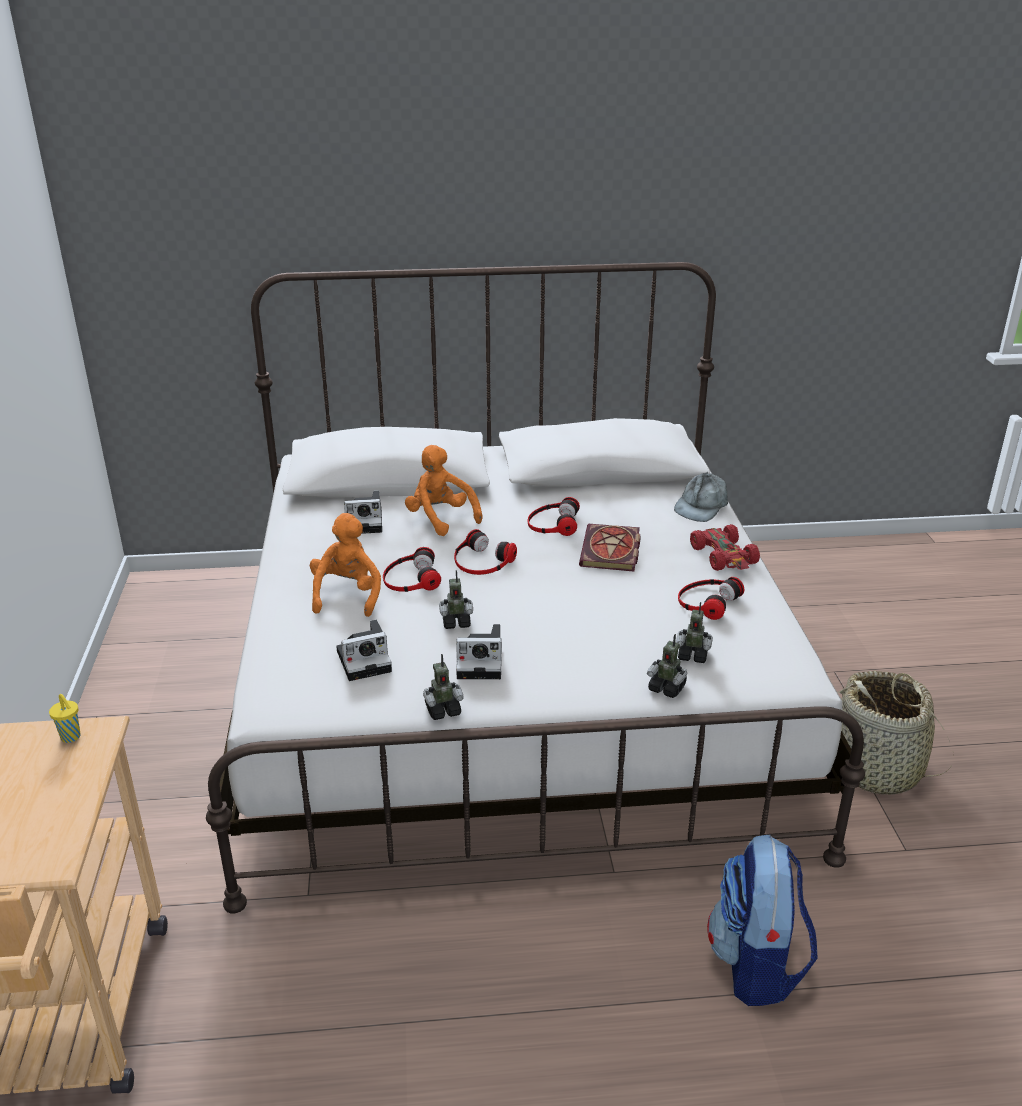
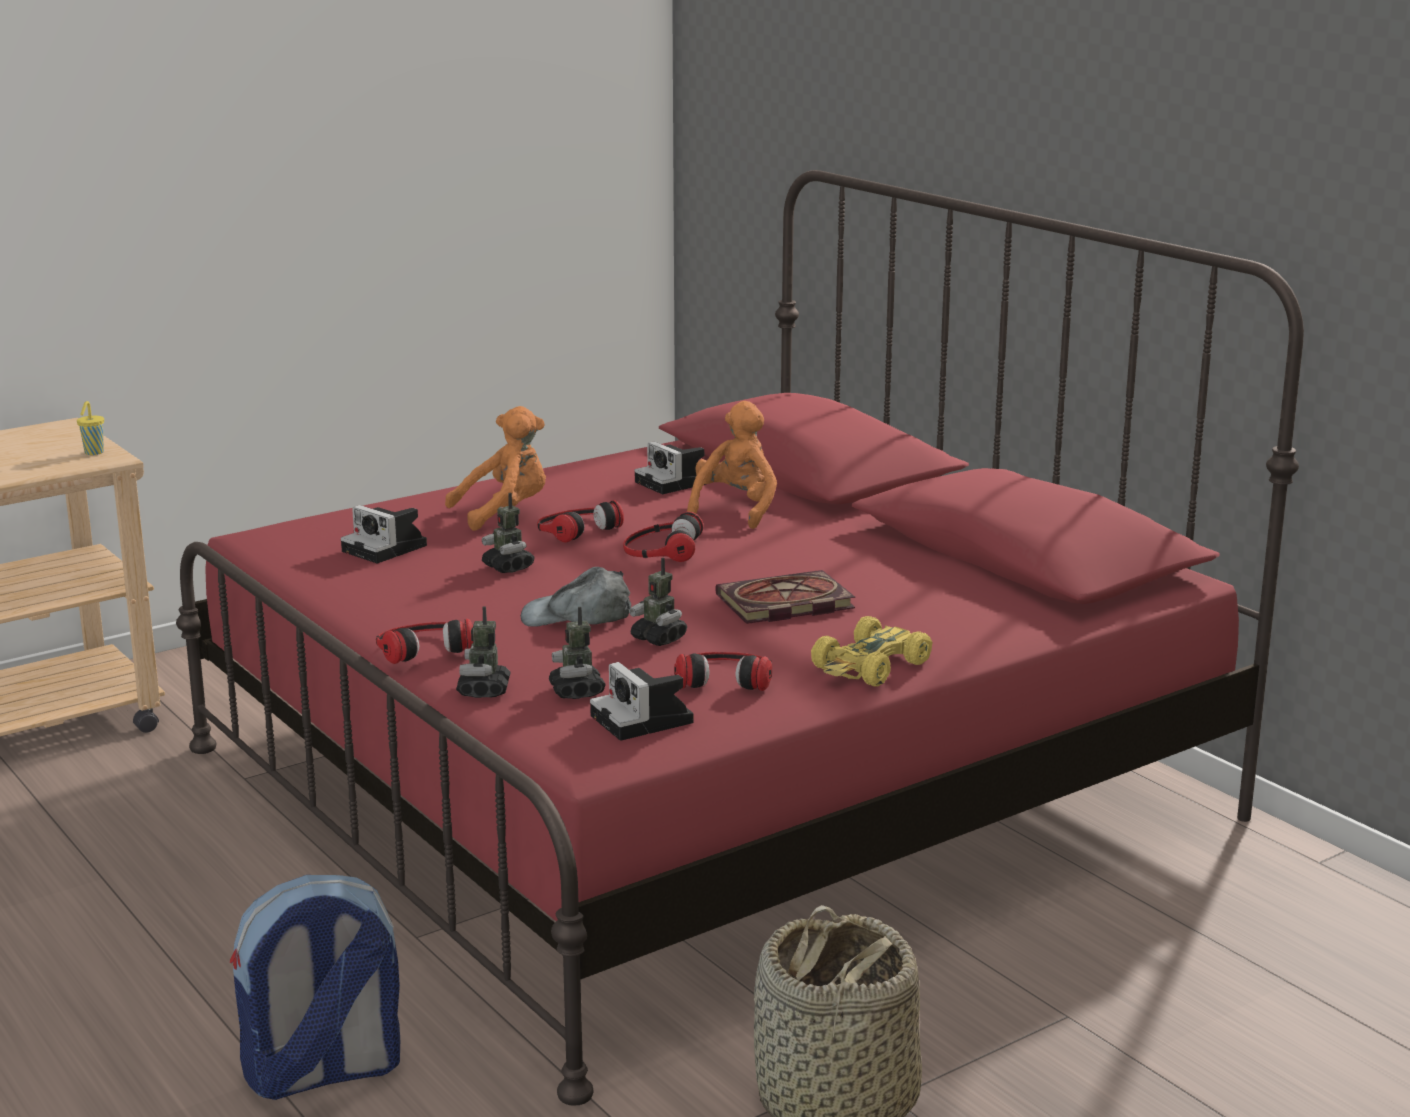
camera: 60 degrees right, 10 degrees down
(443, 710) = (328, 599): toy robot -> toy robot (659, 638)
(482, 662) = (439, 595): camera -> camera (645, 720)
(510, 690) = (705, 782): white bed -> red bed
(552, 523) = (810, 561): headphones -> headphones (423, 647)
(701, 506) = (1004, 628): grey cap -> grey cap (577, 615)
(724, 556) = (870, 666): red toy car -> yellow toy car

